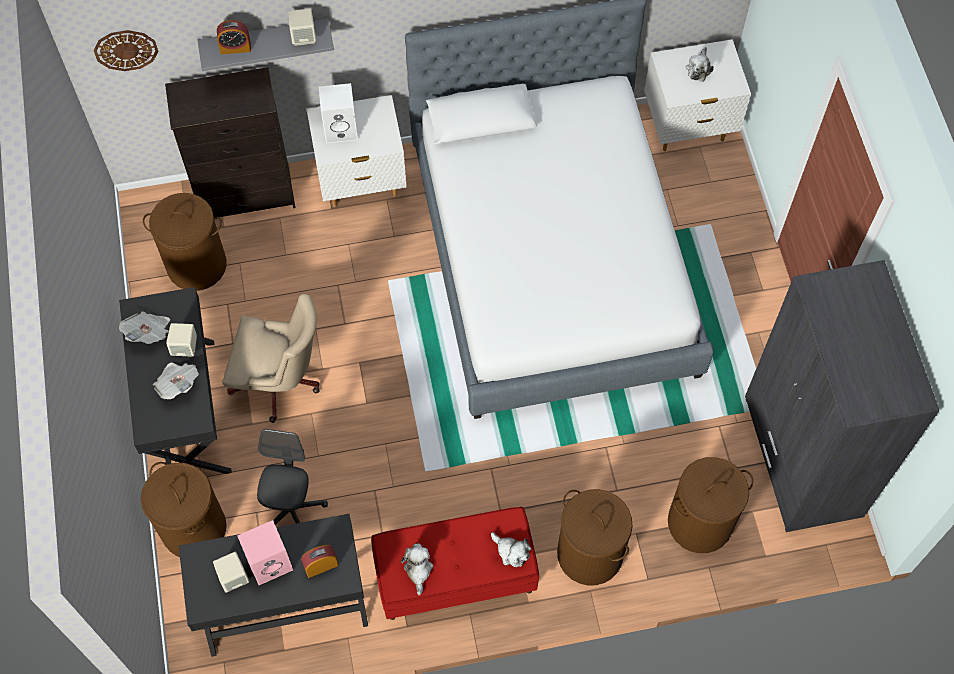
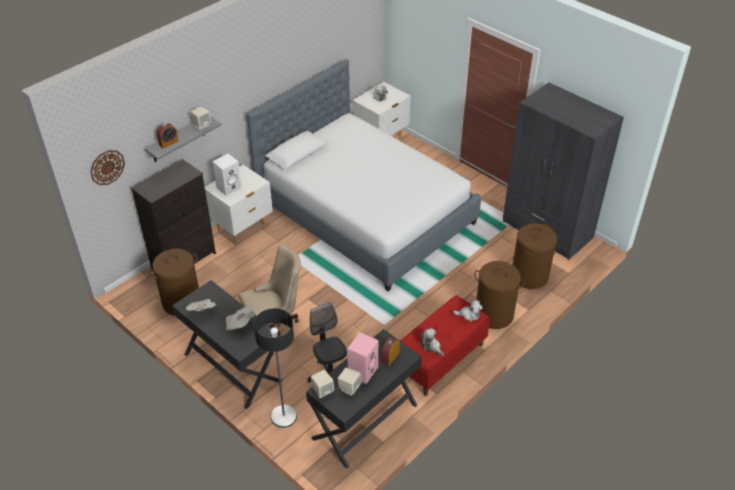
camera: 35 degrees left, 20 degrees down
(185, 347) = (229, 306): beige speaker -> beige speaker (322, 390)
(193, 528) = (283, 416): brown laundry basket -> floor lamp

